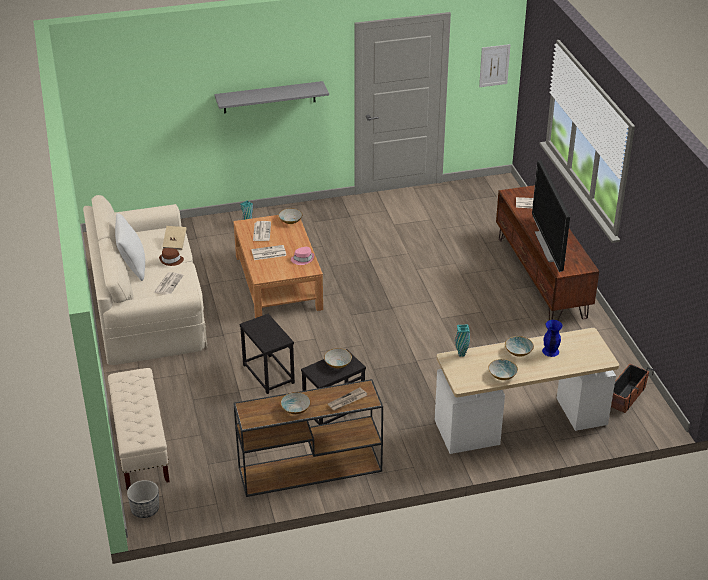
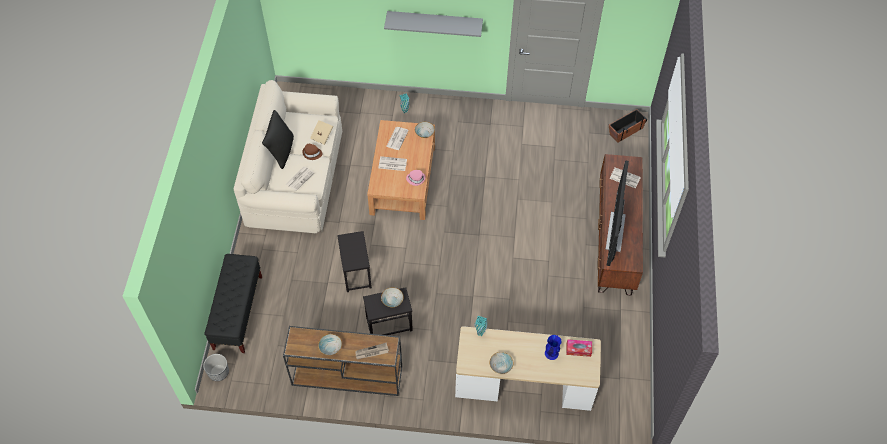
camera: 20 degrees right, 20 degrees up
(132, 267) = (281, 151): white pillow -> black pillow
(141, 446) = (238, 312): beige bench -> black bench
(494, 65) = (643, 34): picture -> none
(518, 352) = (526, 345): bowl -> none
(577, 341) = (578, 349): none -> tissue box
(626, 396) = (621, 386): planter -> planter (625, 131)

